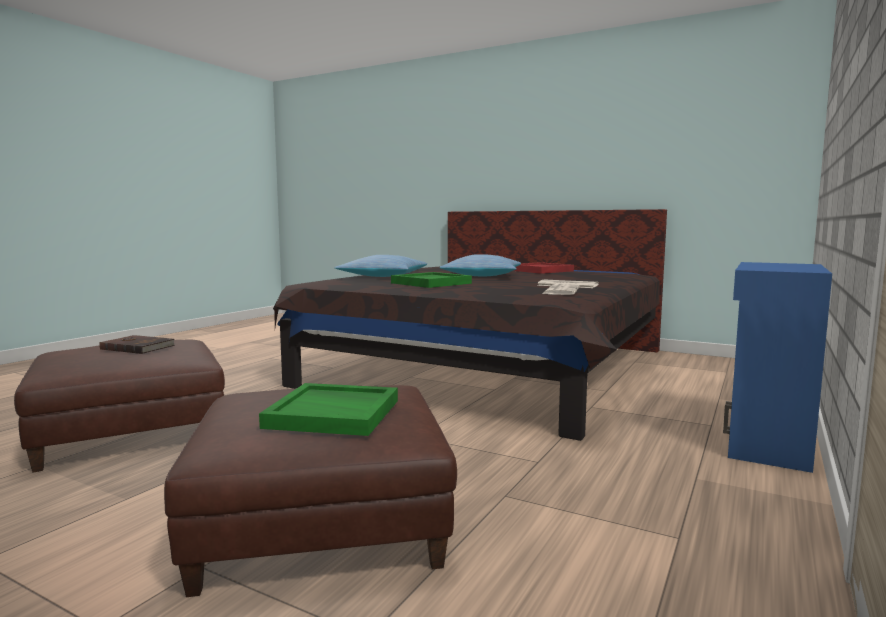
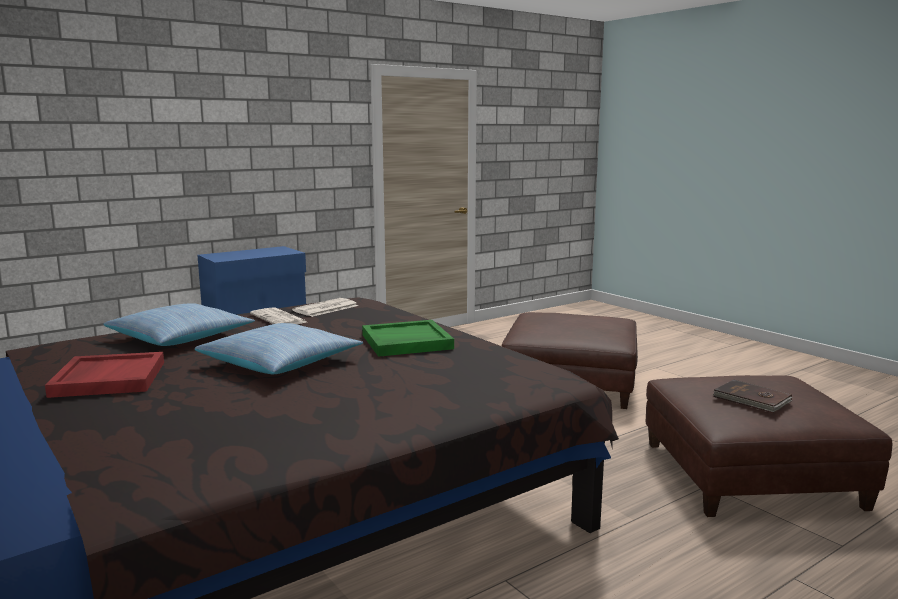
camera: 155 degrees left, 5 degrees up
(335, 413) = (565, 319): green tray -> none
(382, 276) = (428, 384): pillow -> pillow (181, 337)

